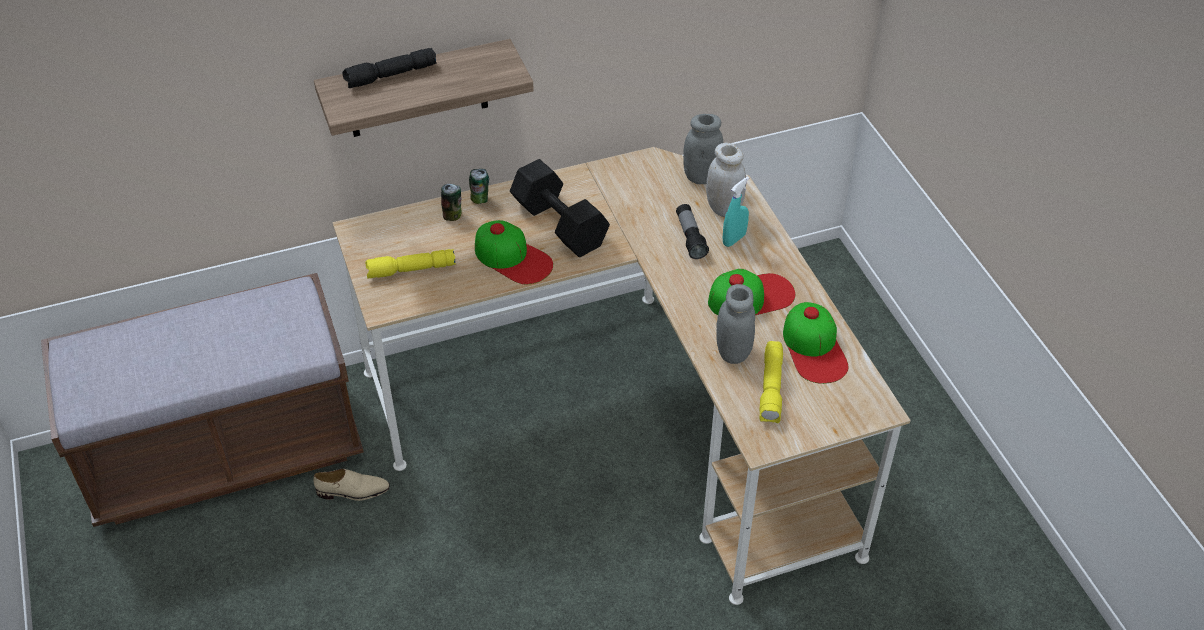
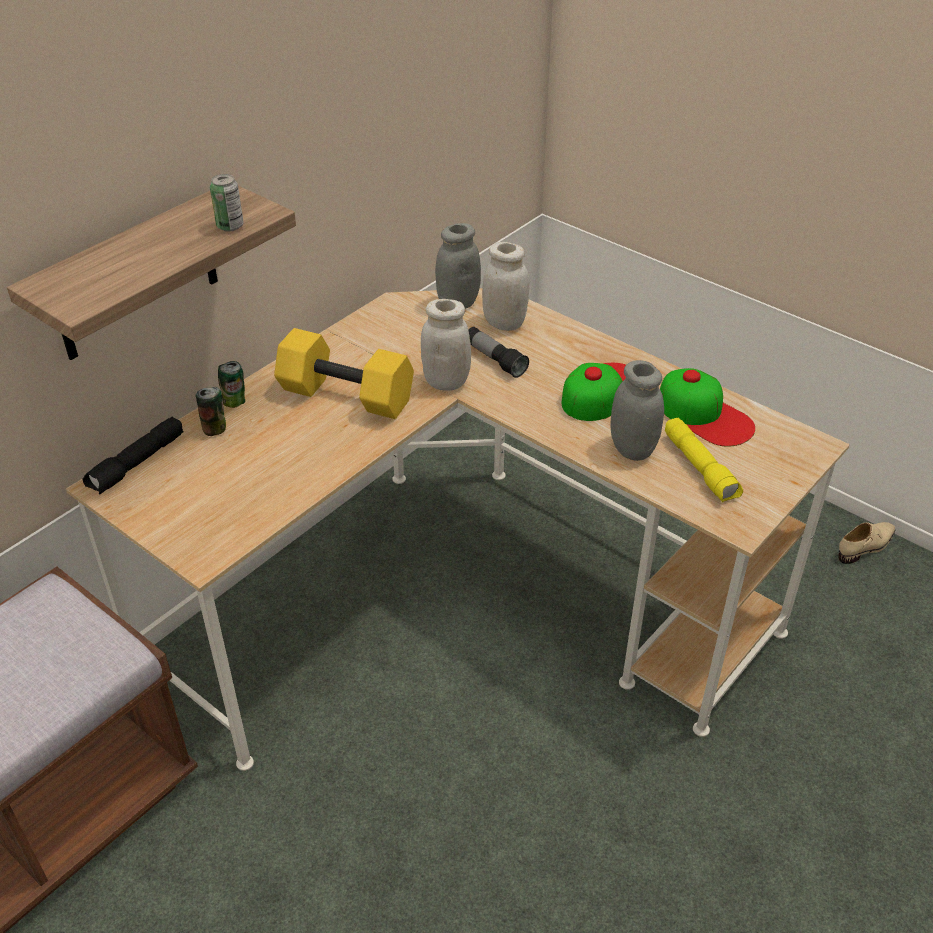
camera: 30 degrees left, 5 degrees down
(353, 491) = (206, 820): beige shoe -> beige shoe (866, 546)
(390, 76) = (111, 254): black flashlight -> black flashlight (137, 464)
(410, 270) = (207, 504): yellow flashlight -> none
(480, 79) = (230, 226): none -> can
(513, 257) = (320, 446): cap -> none
(557, 224) = (344, 396): black dumbbell -> yellow dumbbell
(639, 242) = (446, 382): none -> white jar
(734, 239) = (539, 347): turquoise spray bottle -> none

